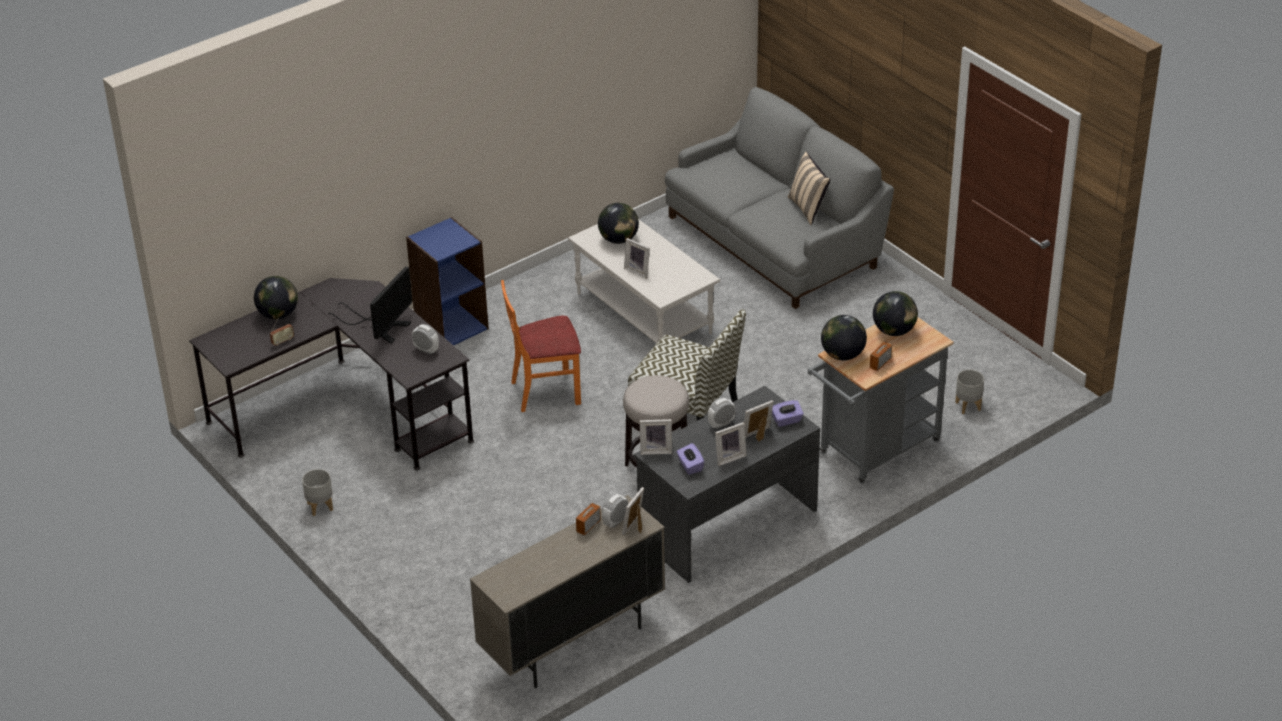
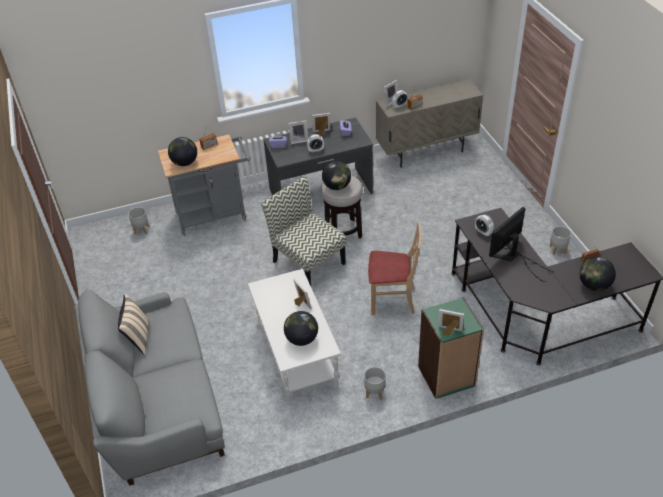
camera: 160 degrees left, 5 degrees up
(451, 326) = (446, 377): blue bookcase -> green bookcase
(531, 295) = (374, 393): none -> grey planter
(545, 391) = (392, 300): orange chair -> beige chair
(656, 449) = (359, 143): picture frame -> picture frame (449, 332)
(842, 355) = (226, 154): globe -> globe (337, 186)

